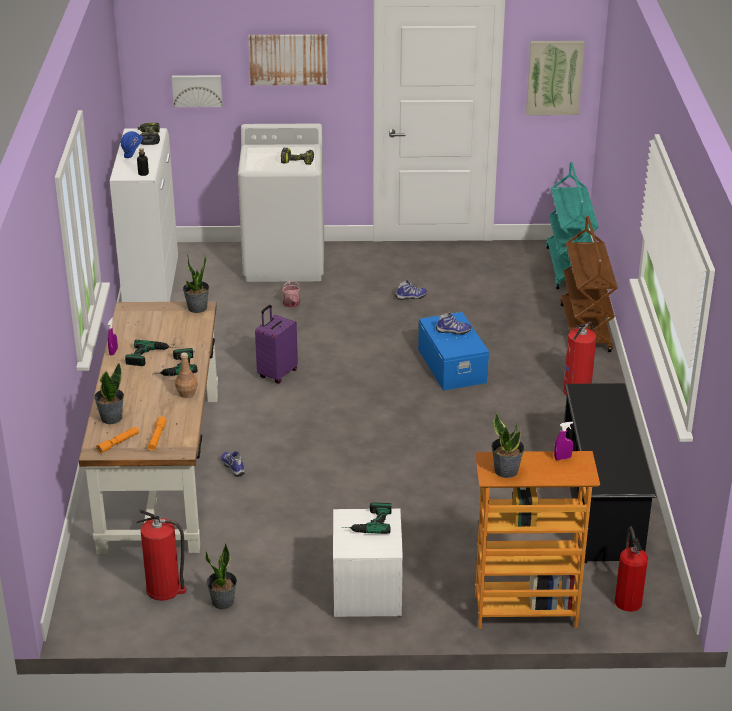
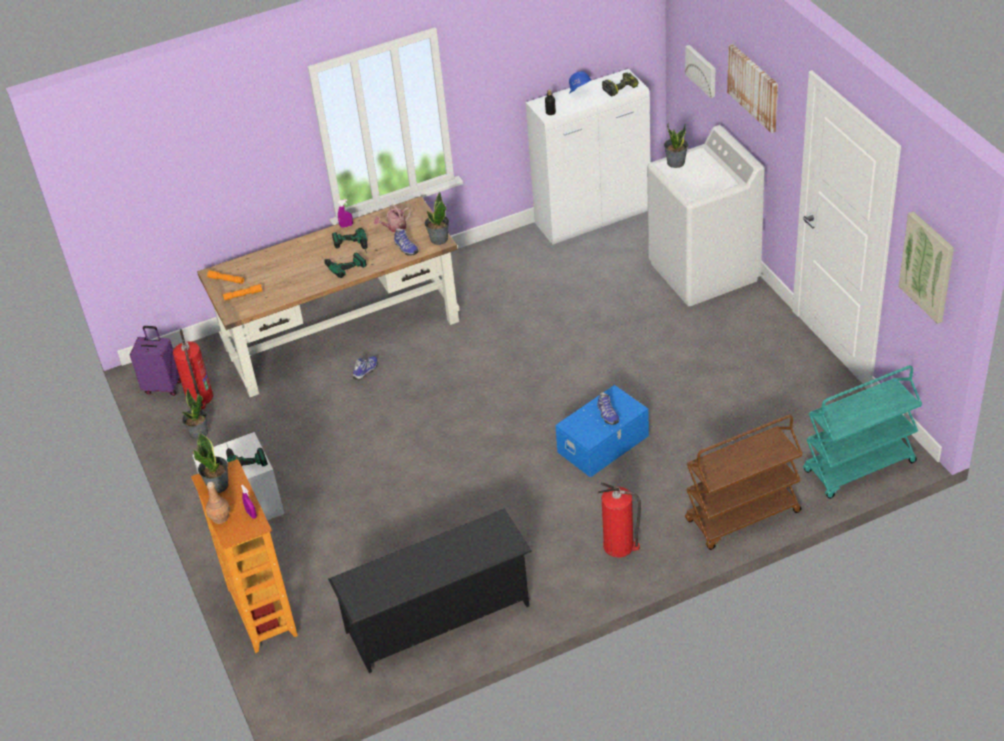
camera: 70 degrees right, 10 degrees up
(111, 418) = (257, 263): potted plant -> potted plant (675, 162)
(187, 393) = (309, 285): brown bottle -> brown bottle (220, 518)
(277, 374) = (514, 341): purple suitcase -> purple suitcase (163, 386)
(292, 304) = (633, 305): watering can -> watering can (394, 228)
(298, 161) = (699, 185): power drill -> none
(411, 297) = (706, 374): shoe -> shoe (405, 248)
(627, 600) = (307, 676): fire extinguisher -> none

